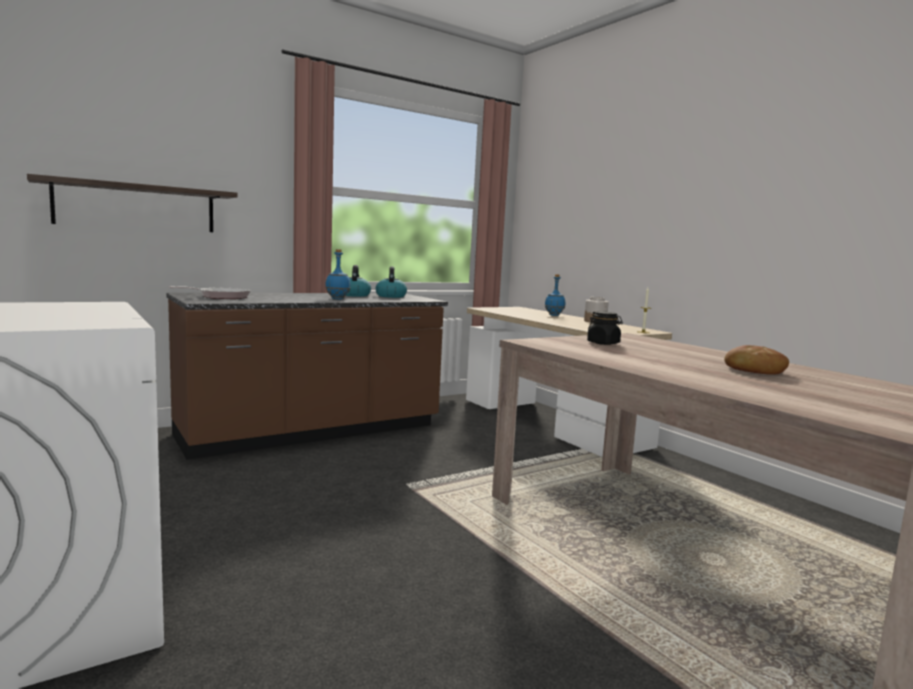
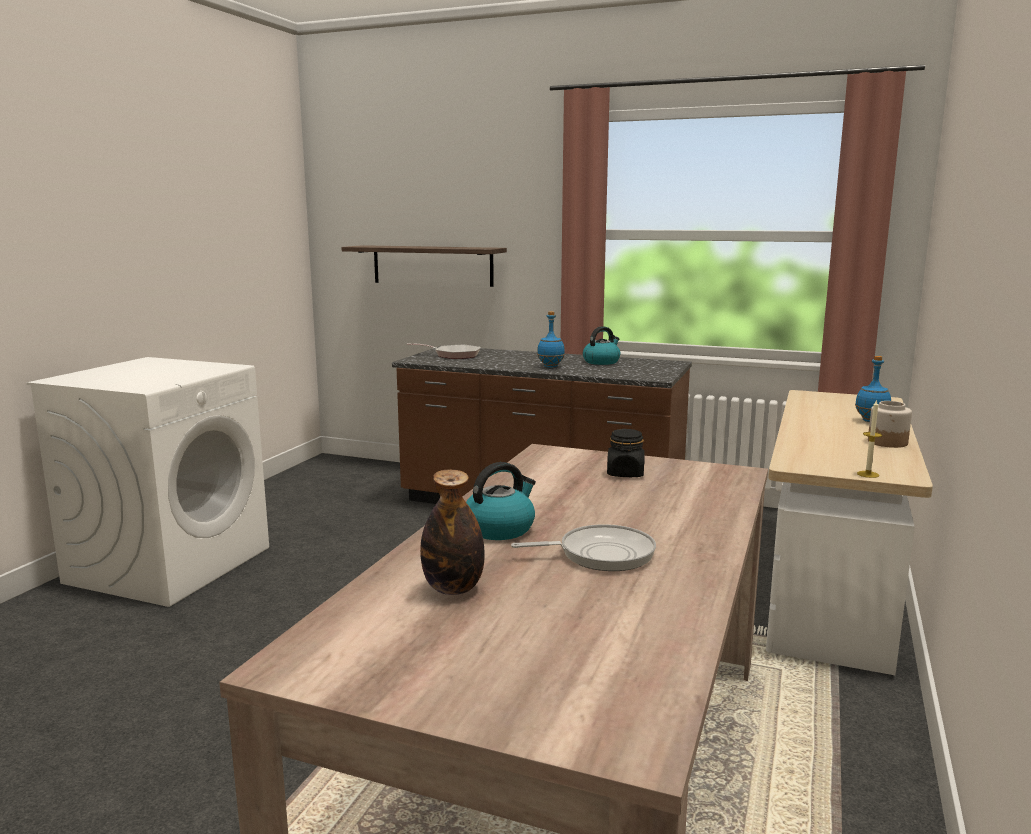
camera: 55 degrees right, 5 degrees up
(390, 296) = (638, 367): kettle -> kettle (499, 528)
(754, 370) = (600, 554): bread -> frying pan
(802, 396) = (453, 589): none -> bottle

